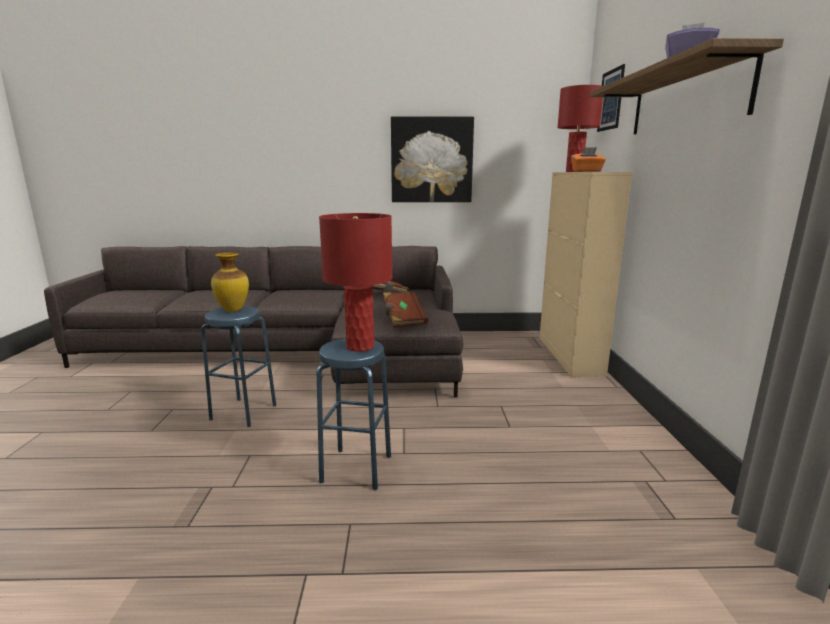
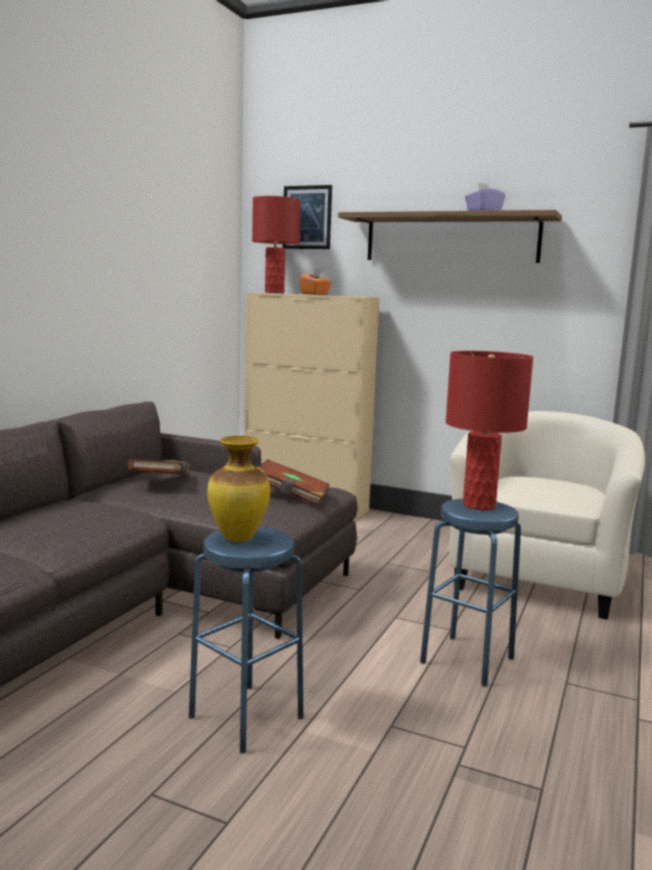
camera: 65 degrees left, 5 degrees down
(431, 160) = (122, 271): picture -> none
(572, 483) = (538, 578): none -> beige armchair

